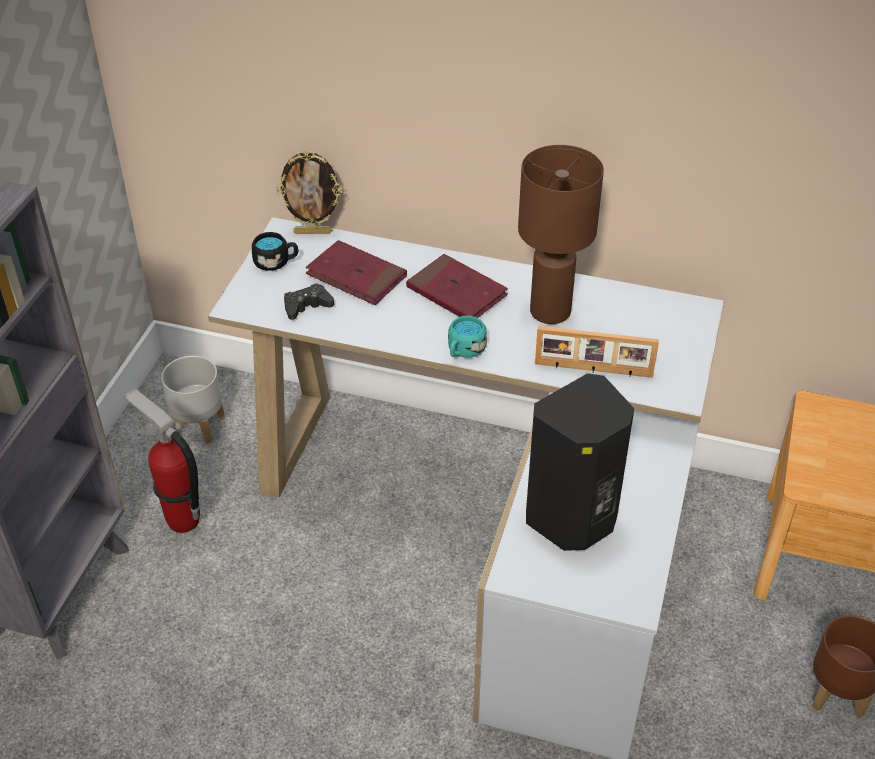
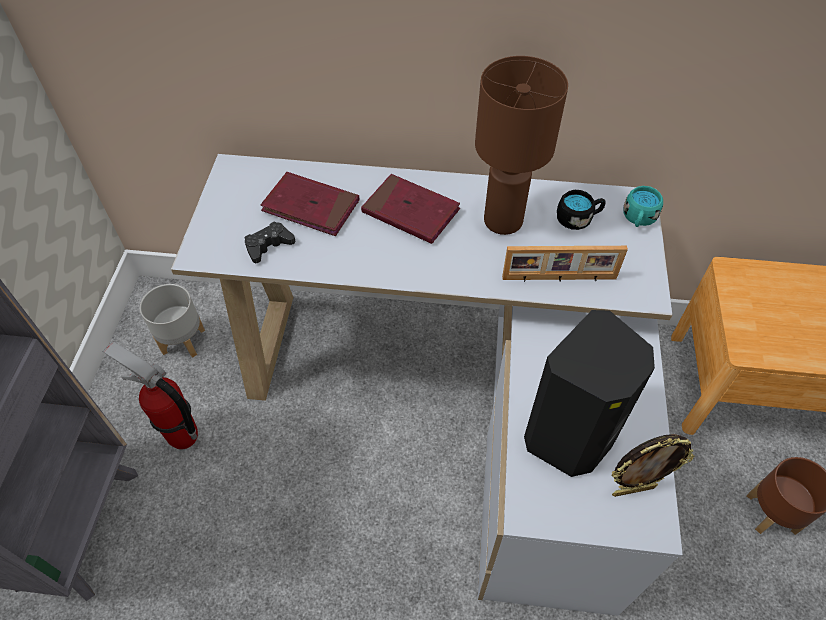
camera: 10 degrees left, 10 degrees up
(276, 262) = (230, 201): black mug -> black mug (578, 218)
(313, 232) = (260, 164): picture frame -> picture frame (633, 489)
(464, 351) = (432, 274): turquoise mug -> turquoise mug (638, 219)

